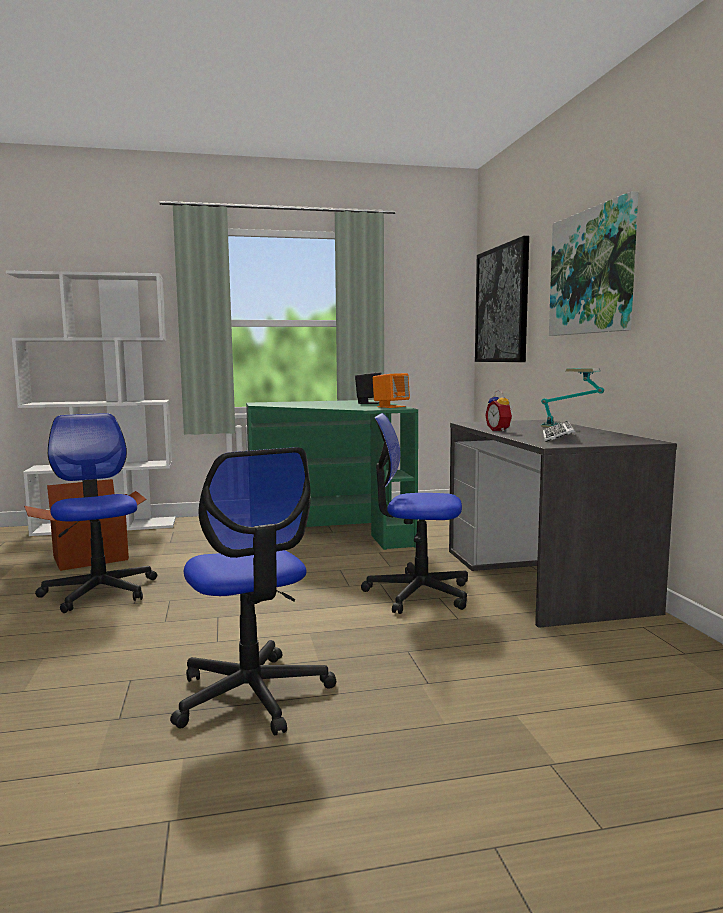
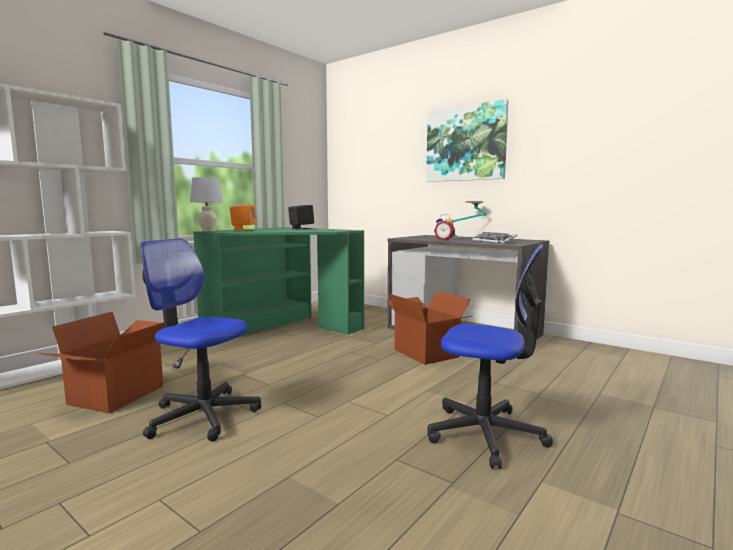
camera: 40 degrees left, 0 degrees up
(258, 402) = (208, 231): none -> white table lamp
(390, 406) = (336, 229): orange speaker -> orange speaker (244, 229)
(418, 593) = (427, 353): office chair -> cardboard box
(502, 304) = (364, 160): picture -> none

